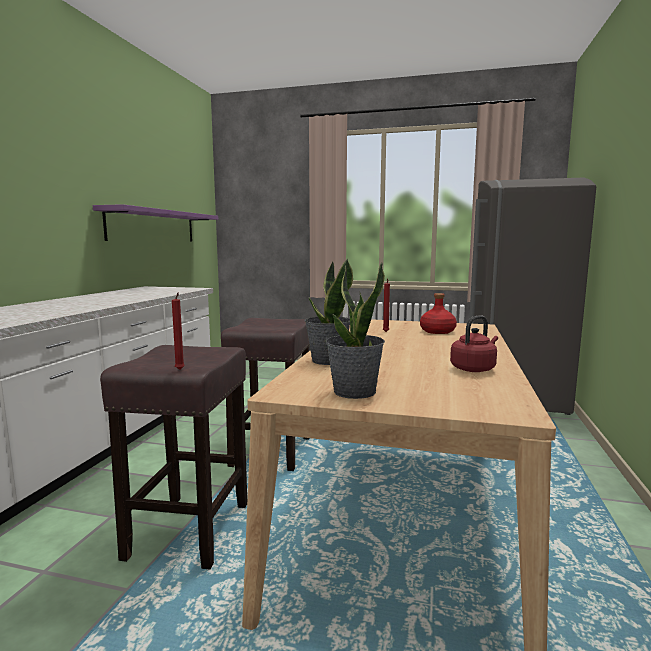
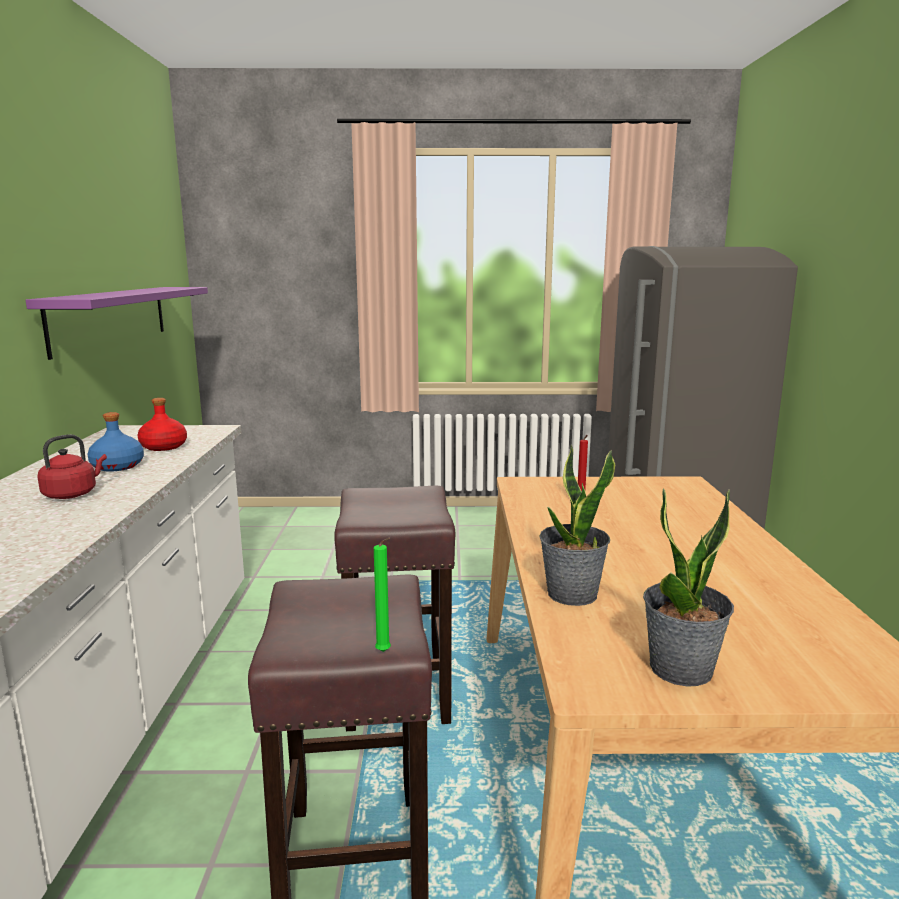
camera: 15 degrees left, 5 degrees up
(123, 296) = (117, 466): none -> blue bottle
(180, 370) = (384, 652): red candle -> green candle
(437, 331) = (647, 502): red bottle -> red bottle (163, 447)
(474, 369) = (775, 590): red kettle -> red kettle (73, 494)

